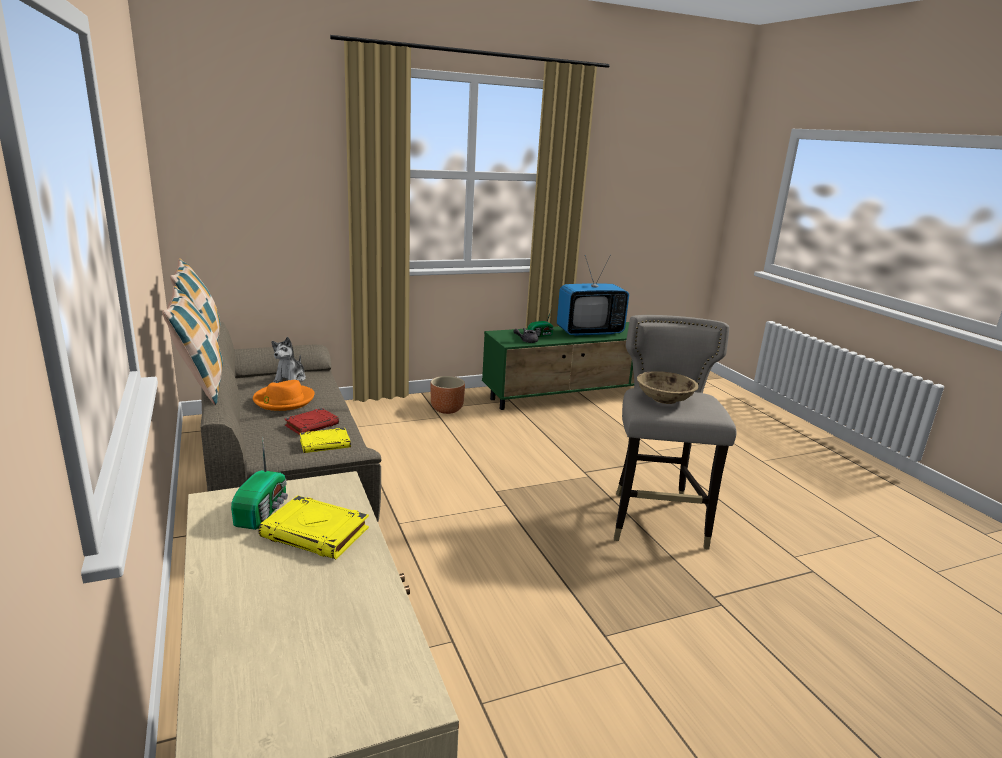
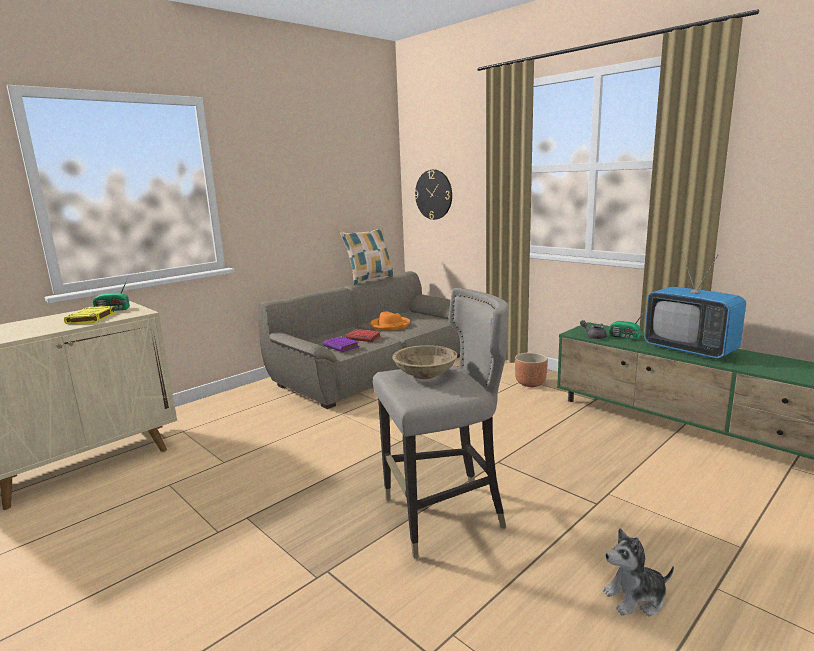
camera: 70 degrees right, 5 degrees down
(200, 387) = (307, 292): pillow -> none
(233, 200) = (433, 194): none -> wall clock
(290, 379) = (424, 318): plush toy -> plush toy (636, 598)
(325, 444) = (341, 346): yellow book -> purple book

